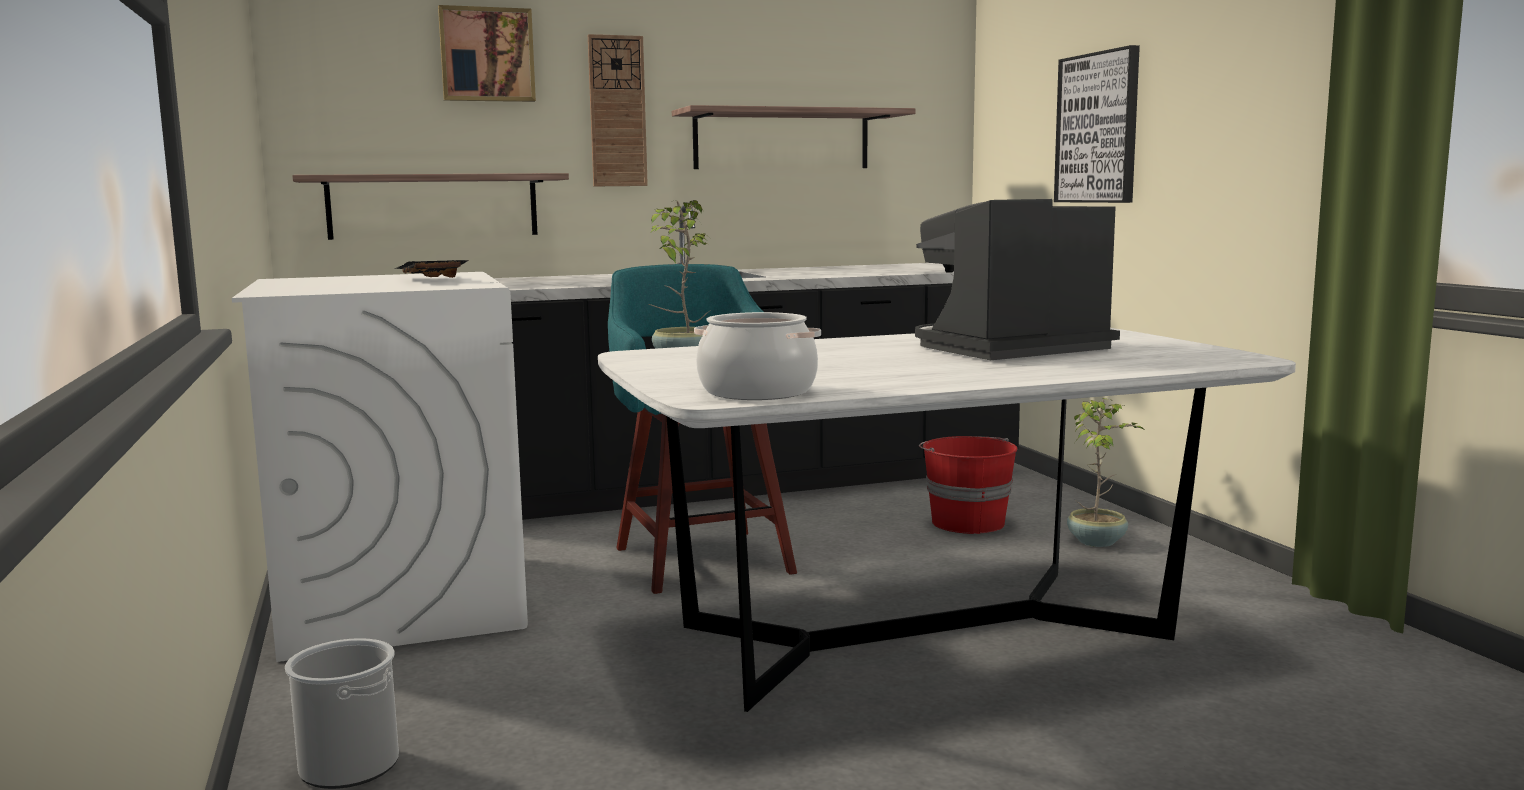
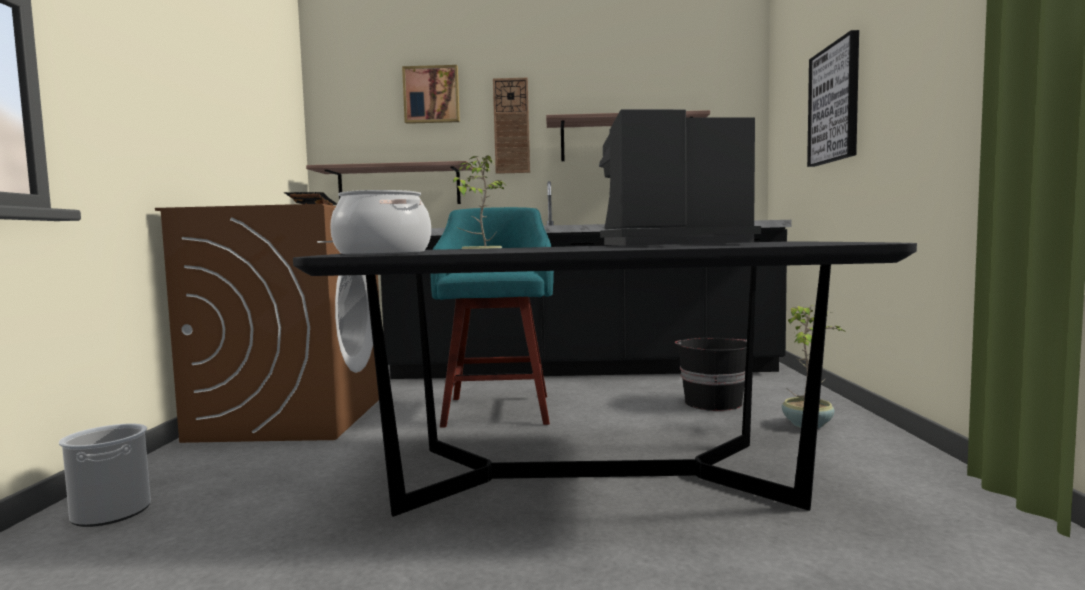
camera: 20 degrees right, 5 degrees down
(401, 601) = (293, 416): white washing machine -> brown washing machine
(925, 634) = (594, 477): white dining table -> black dining table
(966, 522) = (712, 402): red bucket -> black bucket

